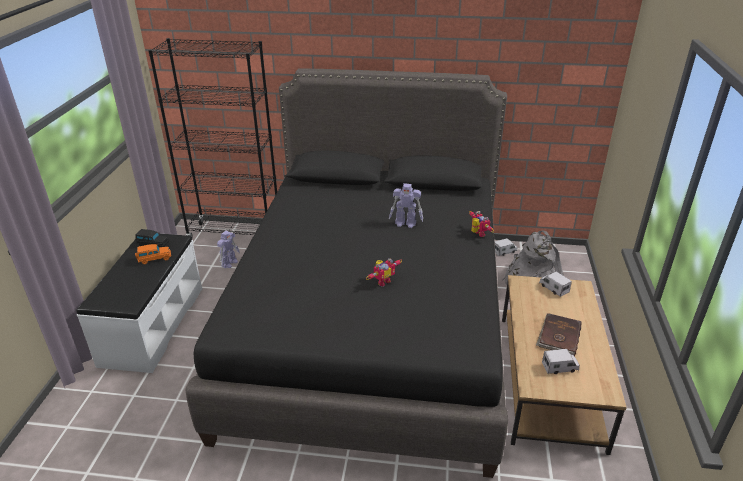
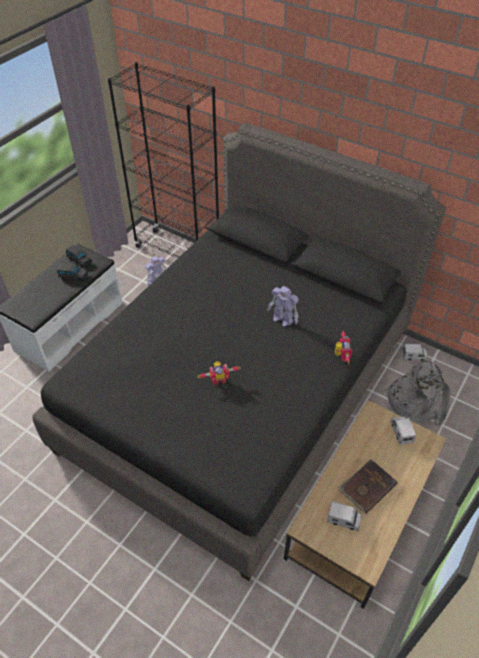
camera: 25 degrees right, 15 degrees up
(154, 259) = (73, 276): orange toy car -> black toy car

